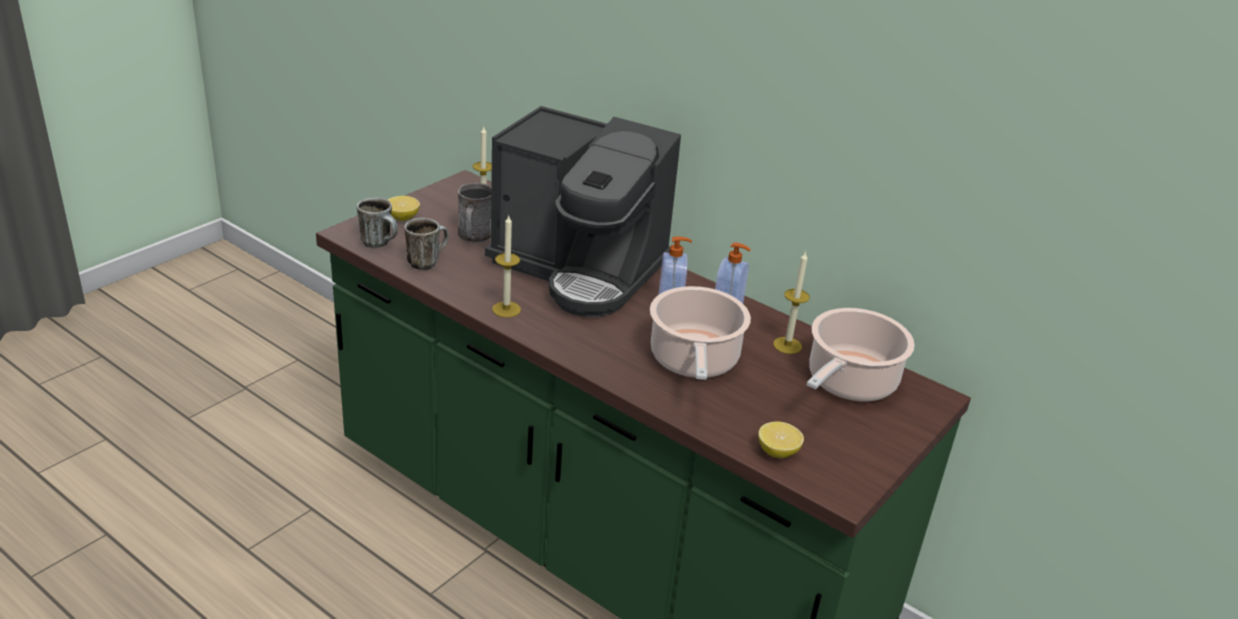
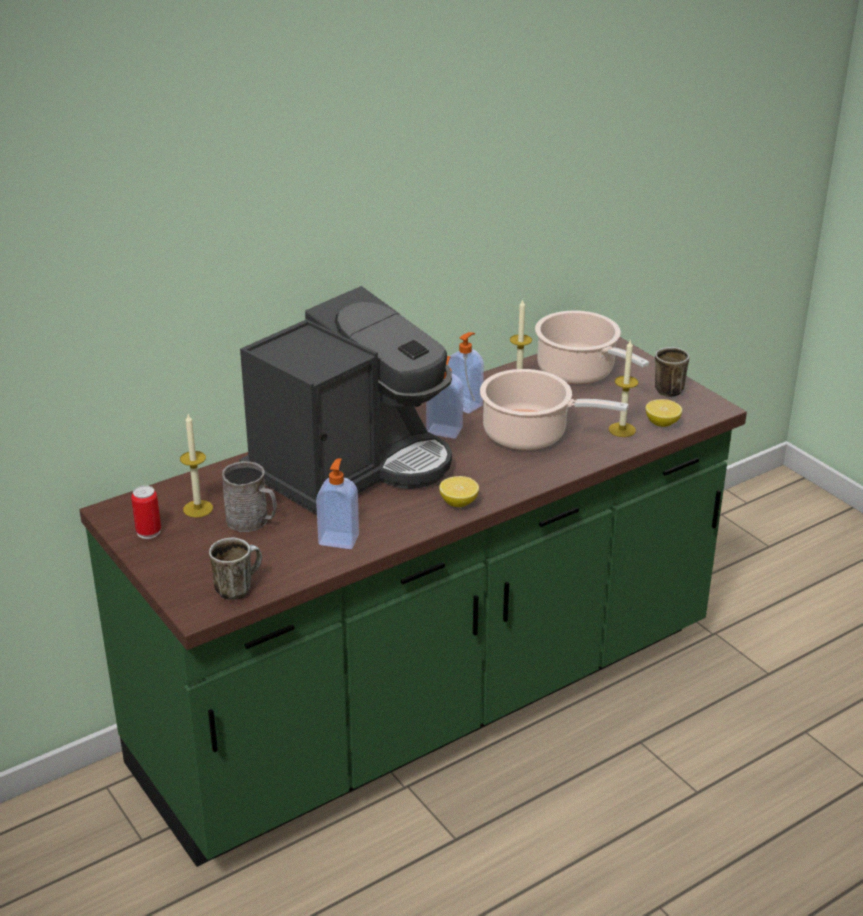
camera: 70 degrees left, 0 degrees up
(402, 218) = (182, 566): lemon -> lemon (458, 502)
(427, 261) = (294, 559): mug -> mug (664, 389)
(443, 198) = (148, 532): none -> can
(462, 278) = (339, 539): none -> soap dispenser
(506, 309) = (411, 520): candle -> candle (622, 430)

